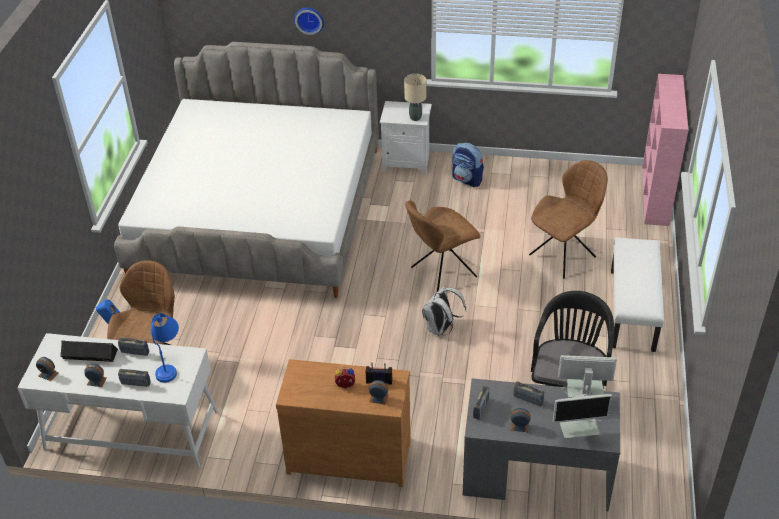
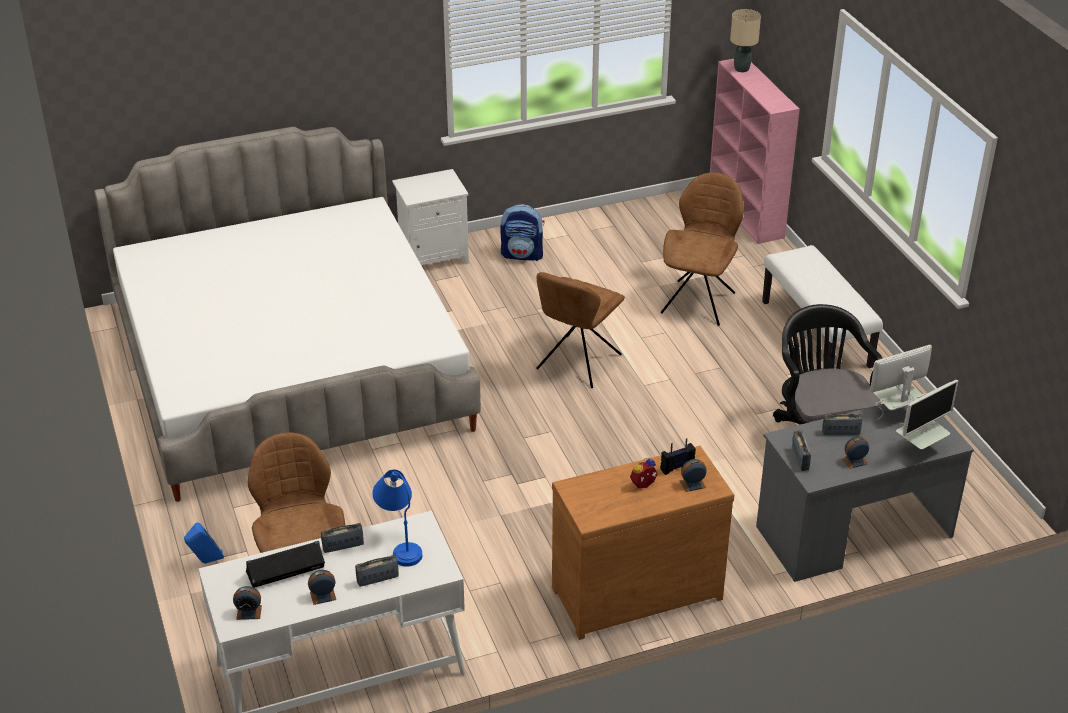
camera: 30 degrees left, 5 degrees down
(309, 19) = (283, 90): wall clock -> none
(415, 117) = (447, 189): beige table lamp -> beige table lamp (741, 69)
(441, 329) = (627, 422): white backpack -> none

